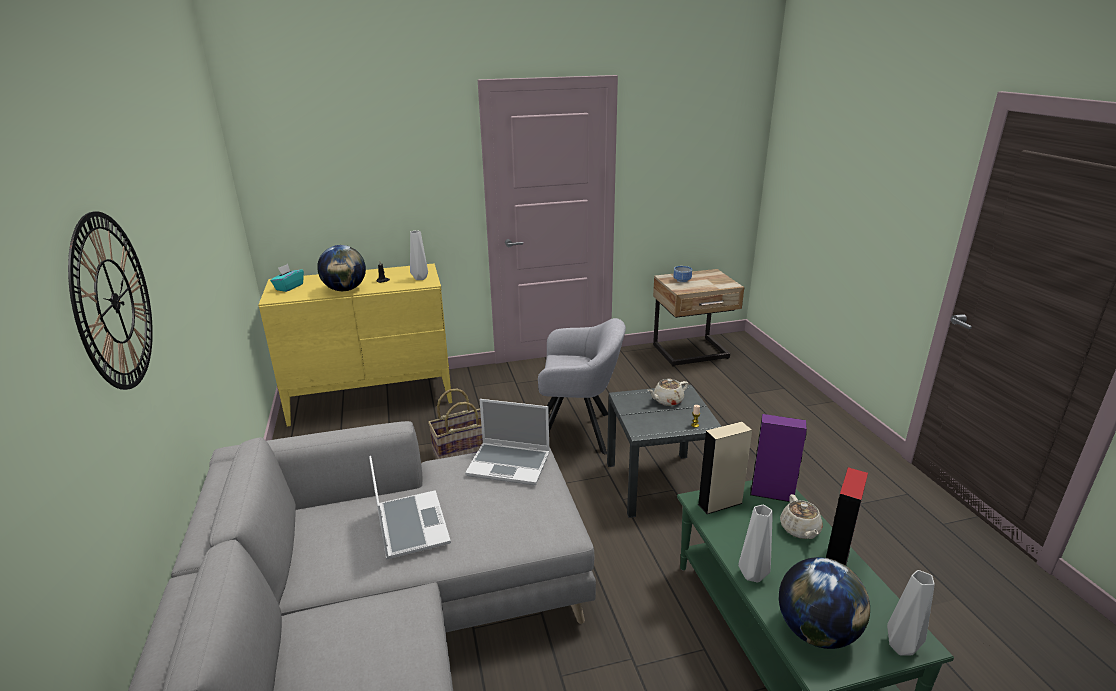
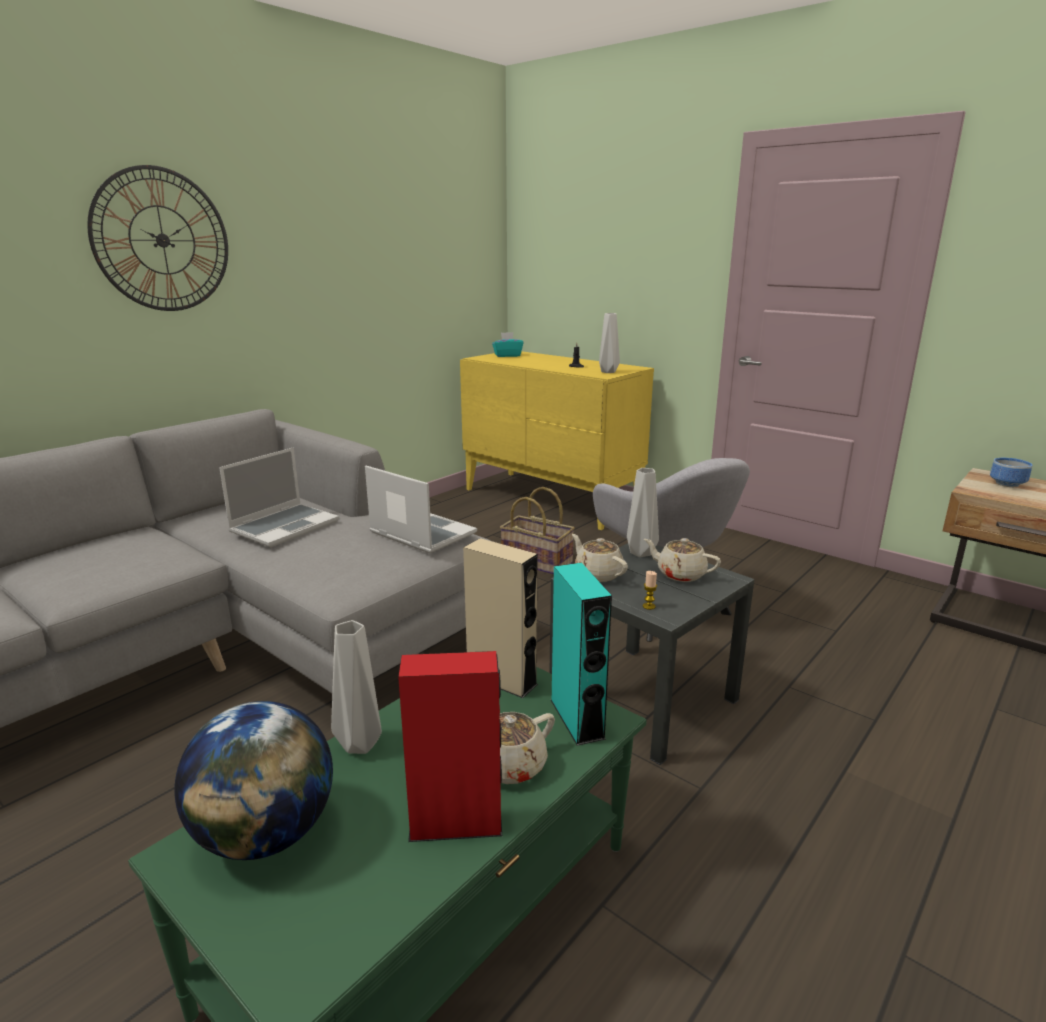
camera: 55 degrees right, 5 degrees down
(345, 290) = (534, 364): globe -> none
(510, 464) = (420, 533): laptop -> laptop turned 150 degrees clockwise
(643, 424) = (598, 574): none -> beige teapot
(772, 493) = (577, 718): purple speaker -> turquoise speaker
(902, 646) = (276, 954): grey vase -> grey vase (642, 553)

